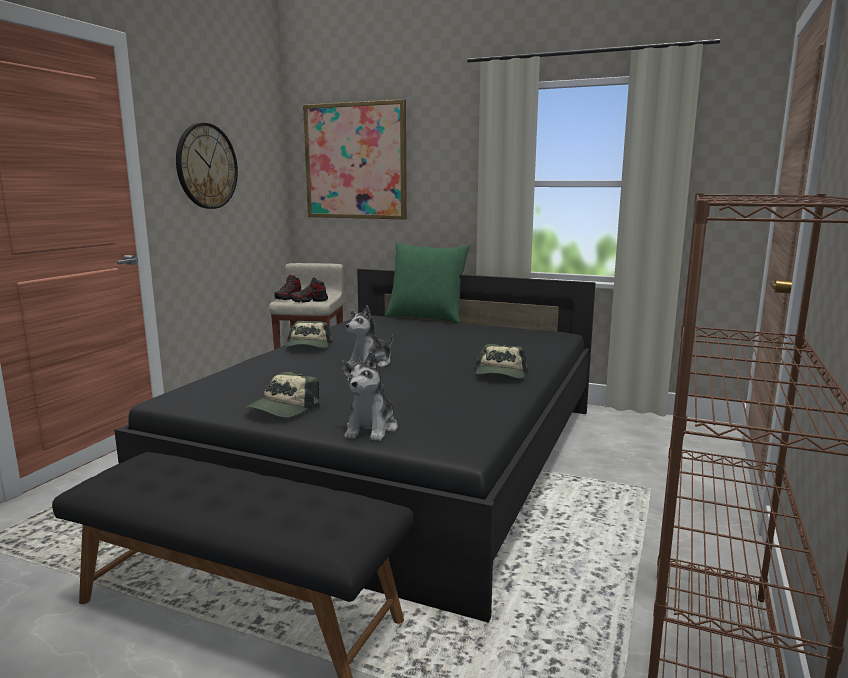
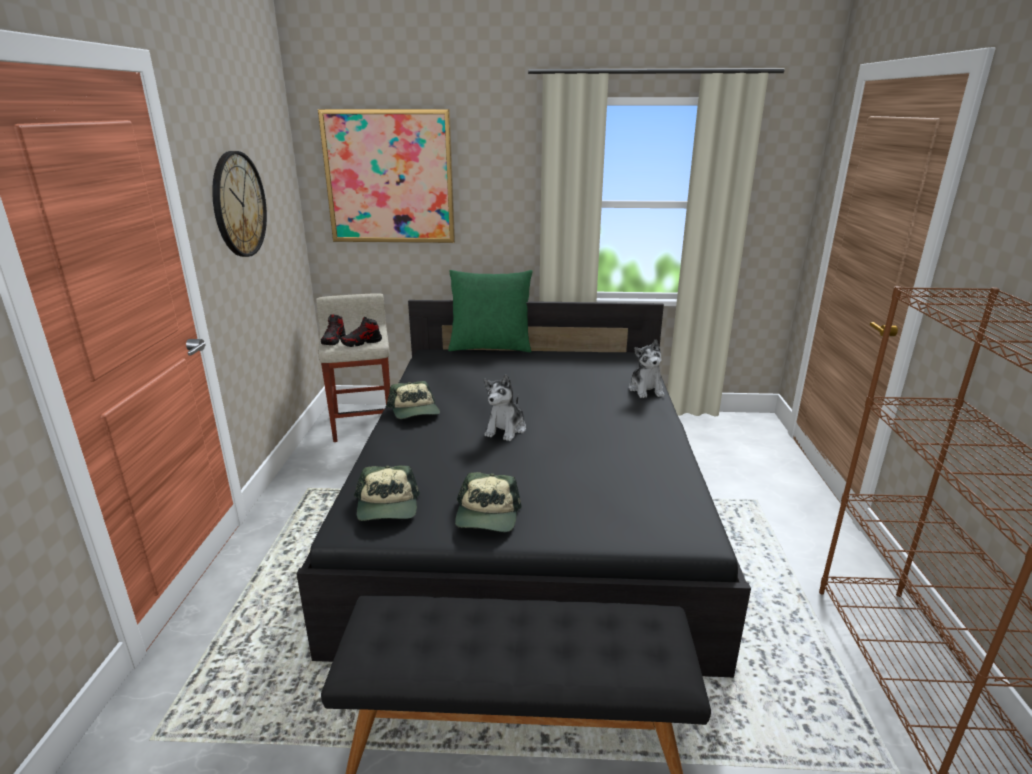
camera: 20 degrees left, 10 degrees up
(371, 429) = (598, 526): plush toy -> plush toy (646, 389)
(500, 374) = (638, 424): cap -> cap (387, 506)

